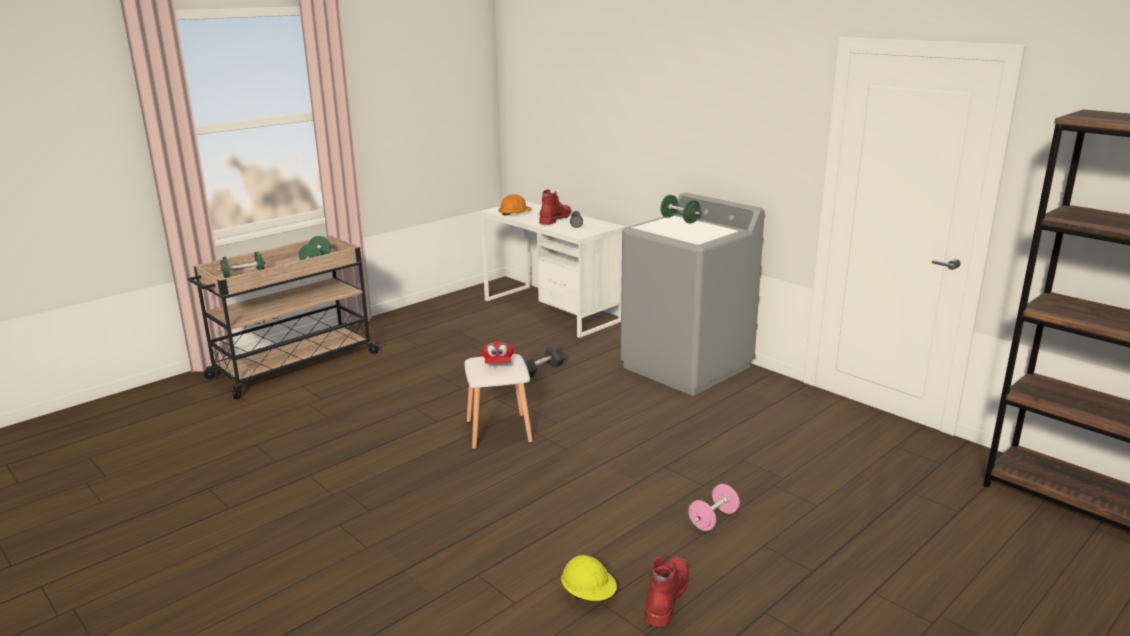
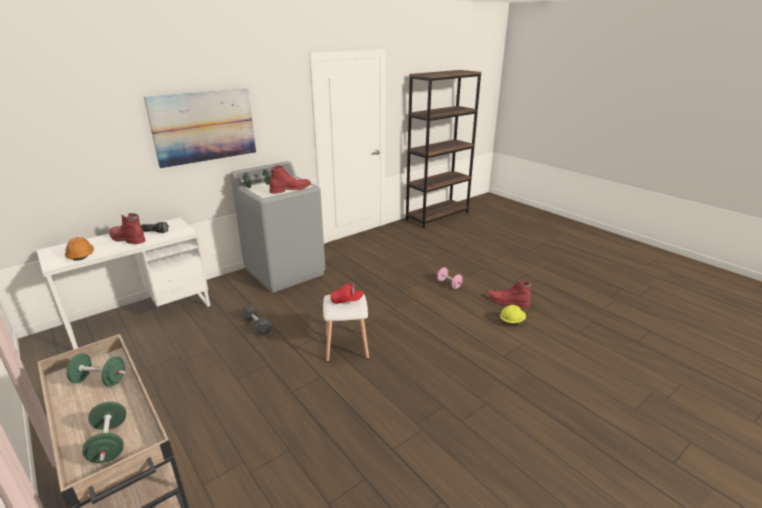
camera: 85 degrees left, 5 degrees up
(672, 122) = (204, 126): none -> picture
(675, 235) = (290, 189): none -> red boot

